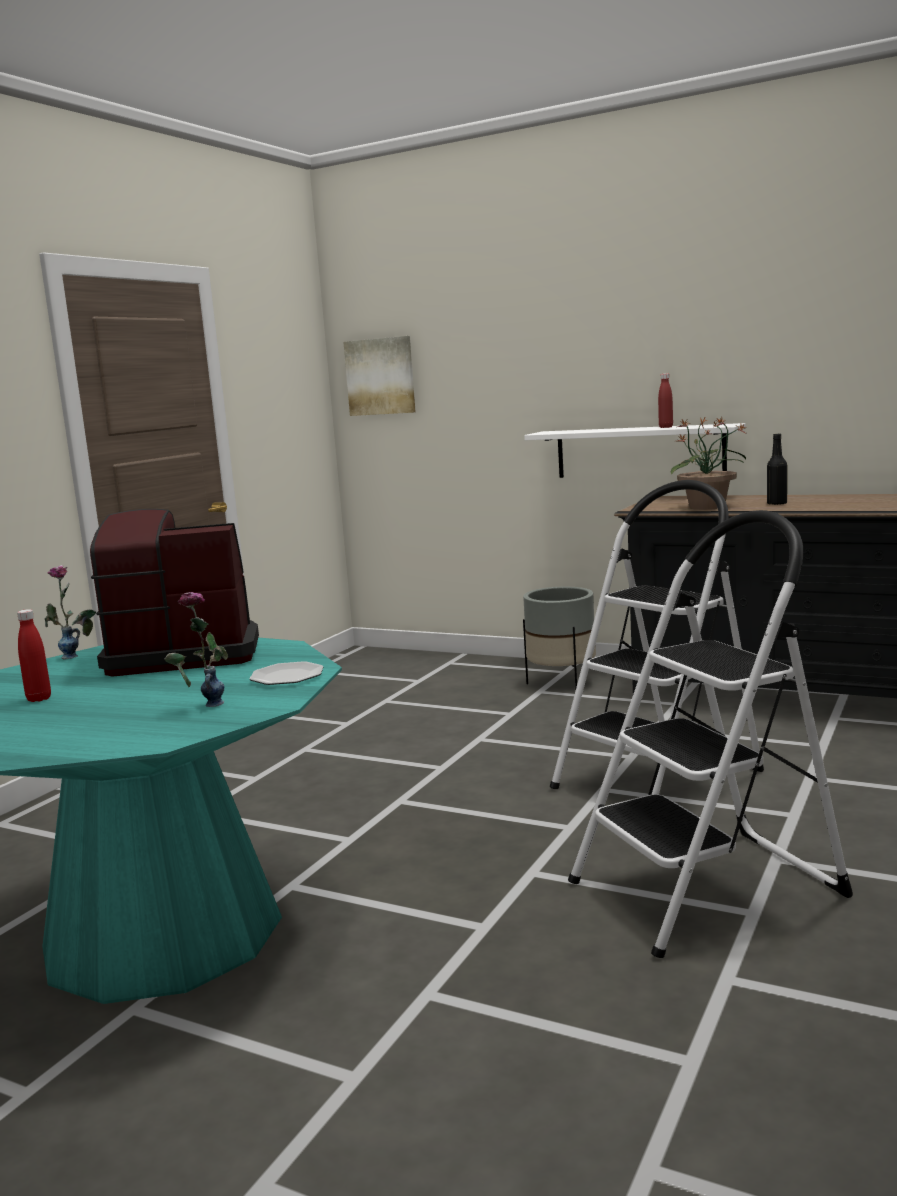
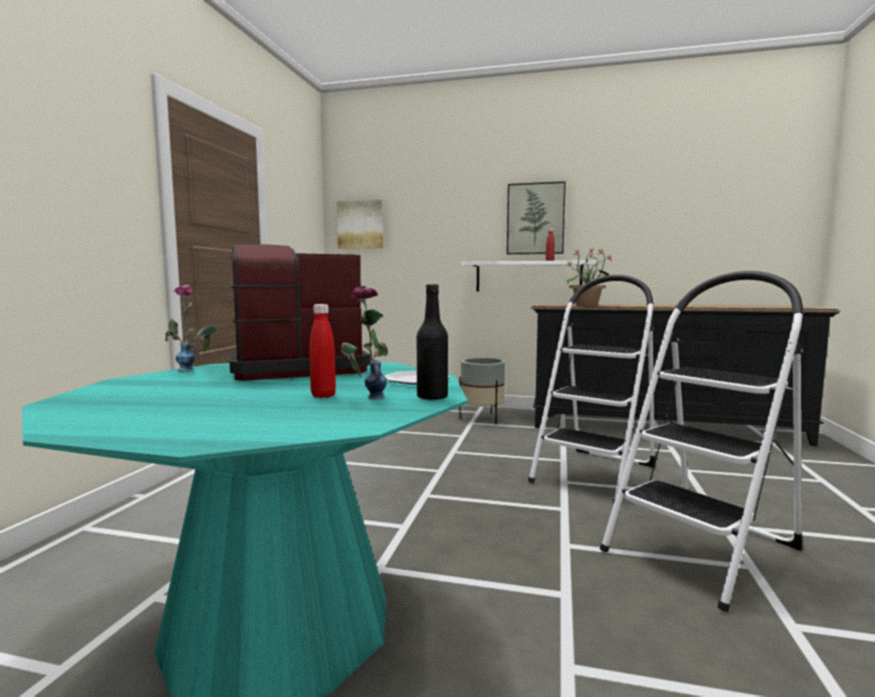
camera: 15 degrees left, 5 degrees down
(39, 699) = (179, 395): red bottle -> red bottle (323, 396)
(646, 355) = (535, 219): none -> picture
(777, 504) = (626, 305): black bottle -> black bottle (432, 397)

